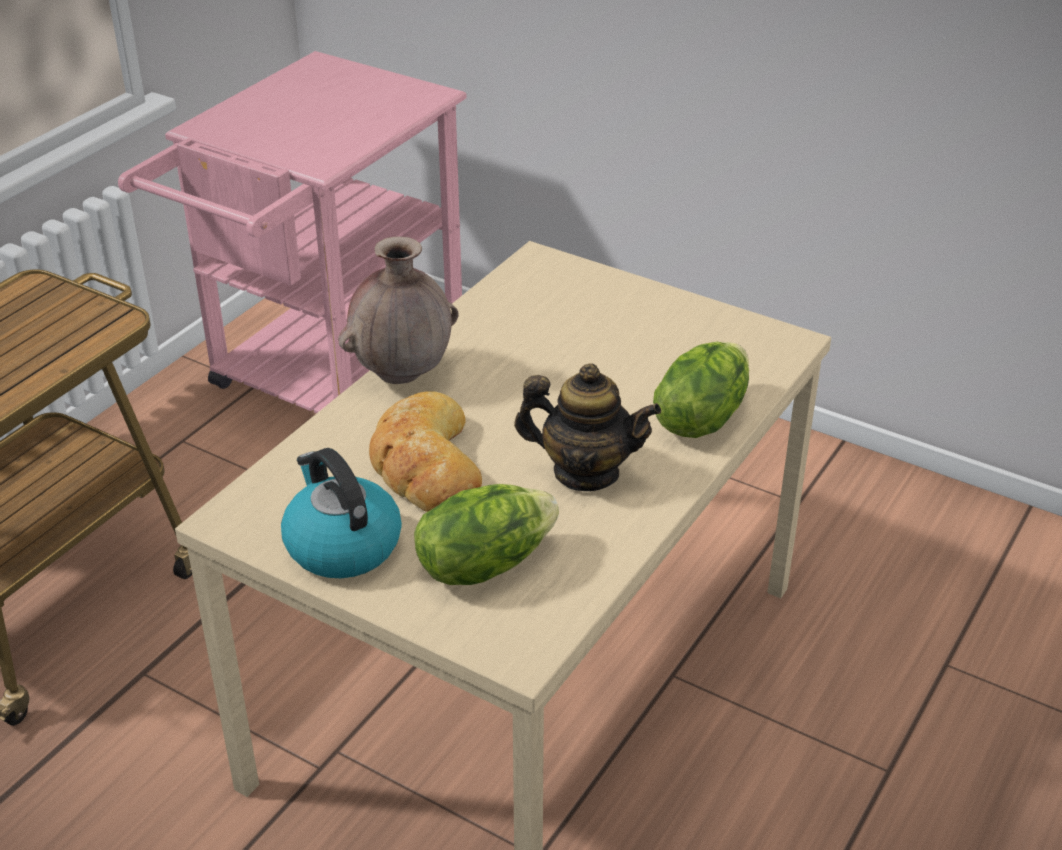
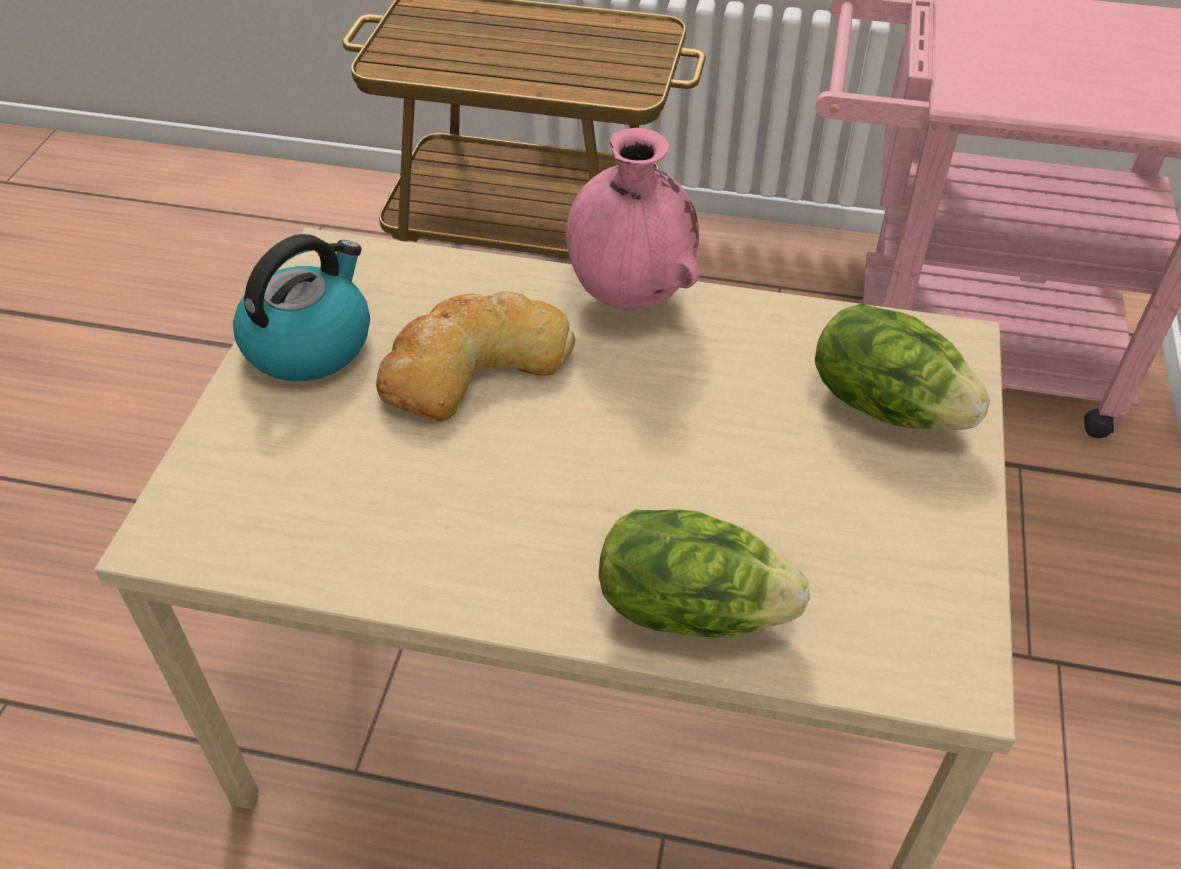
camera: 70 degrees right, 10 degrees up
(403, 373) = (631, 297): brown vase -> pink vase
(484, 563) = (310, 463): lettuce -> lettuce (887, 404)
(585, 472) = (513, 511): teapot -> none

